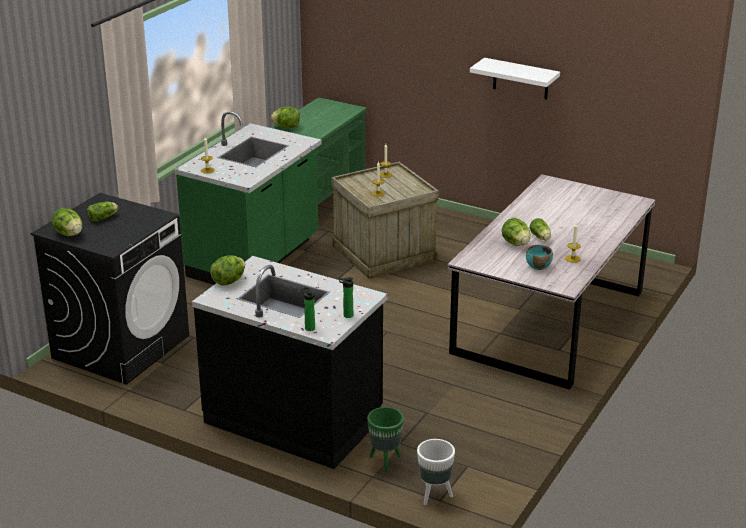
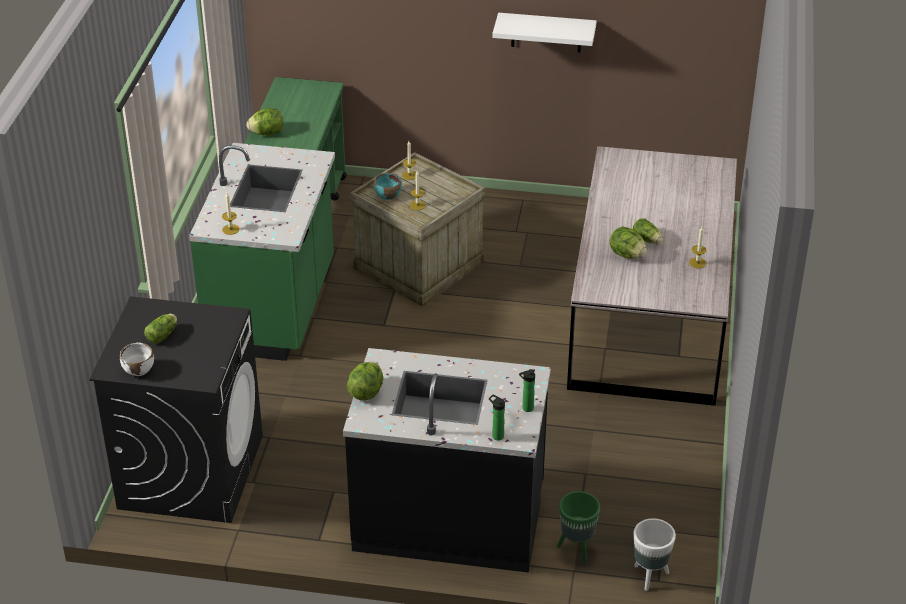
camera: 20 degrees left, 10 degrees up
(69, 234) = (139, 369): lettuce -> white bowl
(538, 266) = (668, 282): turquoise bowl -> turquoise bowl (388, 195)

